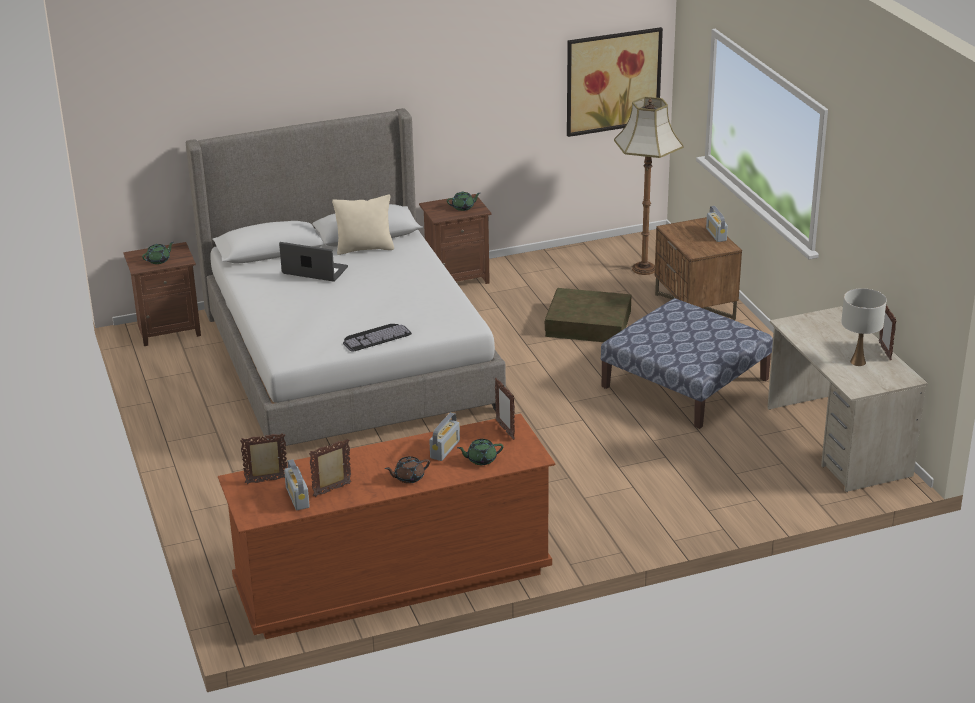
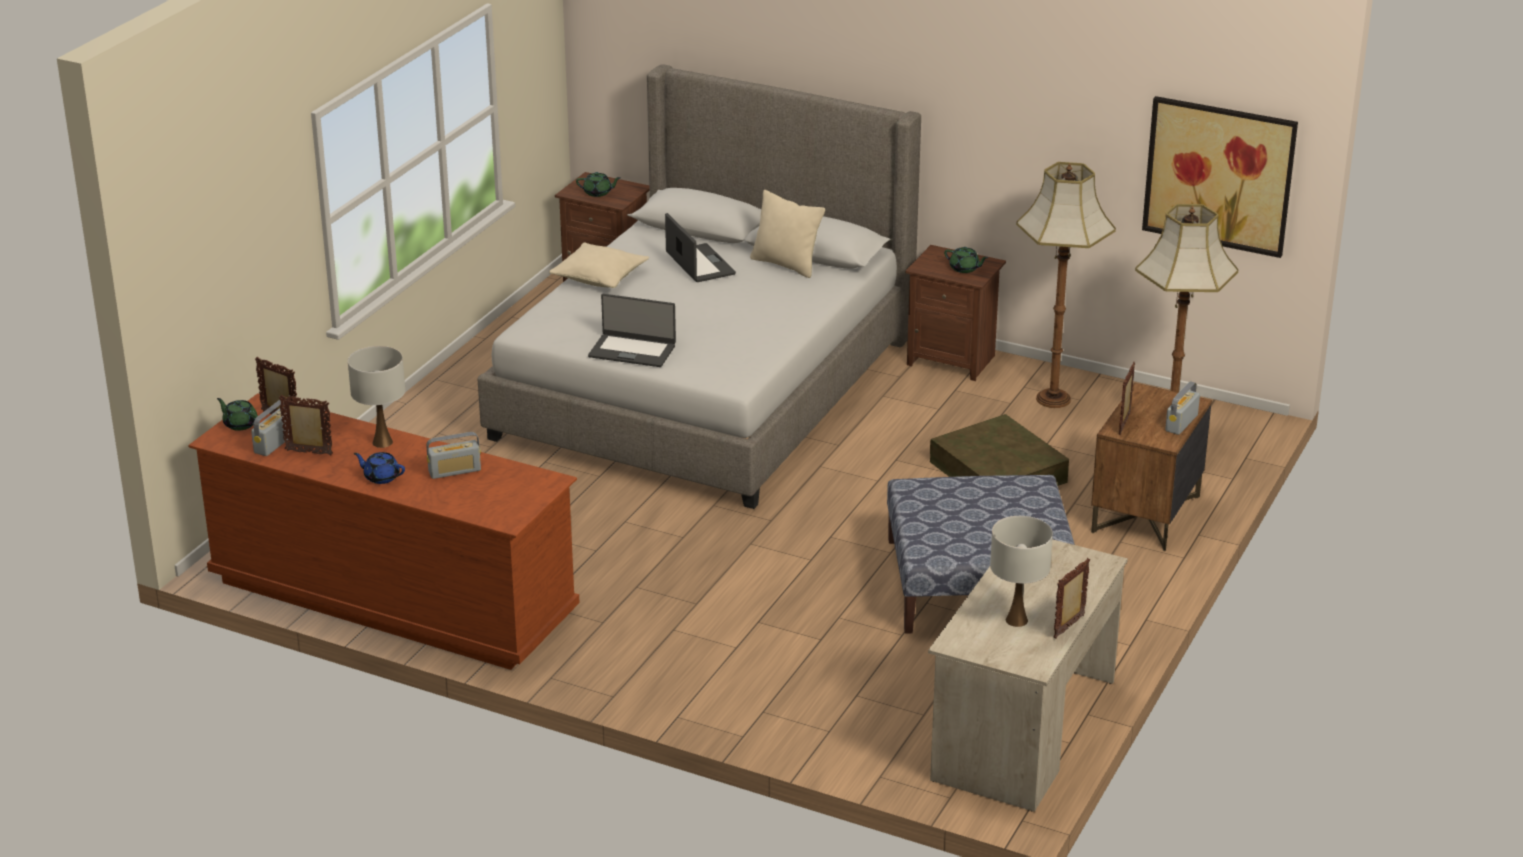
camera: 45 degrees right, 0 degrees up
(267, 306) = (599, 277): none -> beige pillow
(366, 458) = (383, 442): none -> white table lamp
(375, 336) = (632, 350): keyboard -> laptop
(408, 477) = (381, 477): brown teapot -> blue teapot
(481, 459) = (464, 496): green teapot -> green teapot (240, 424)
(505, 430) = (533, 484): picture frame -> picture frame (1125, 424)
(547, 273) = (1054, 399): none -> floor lamp

